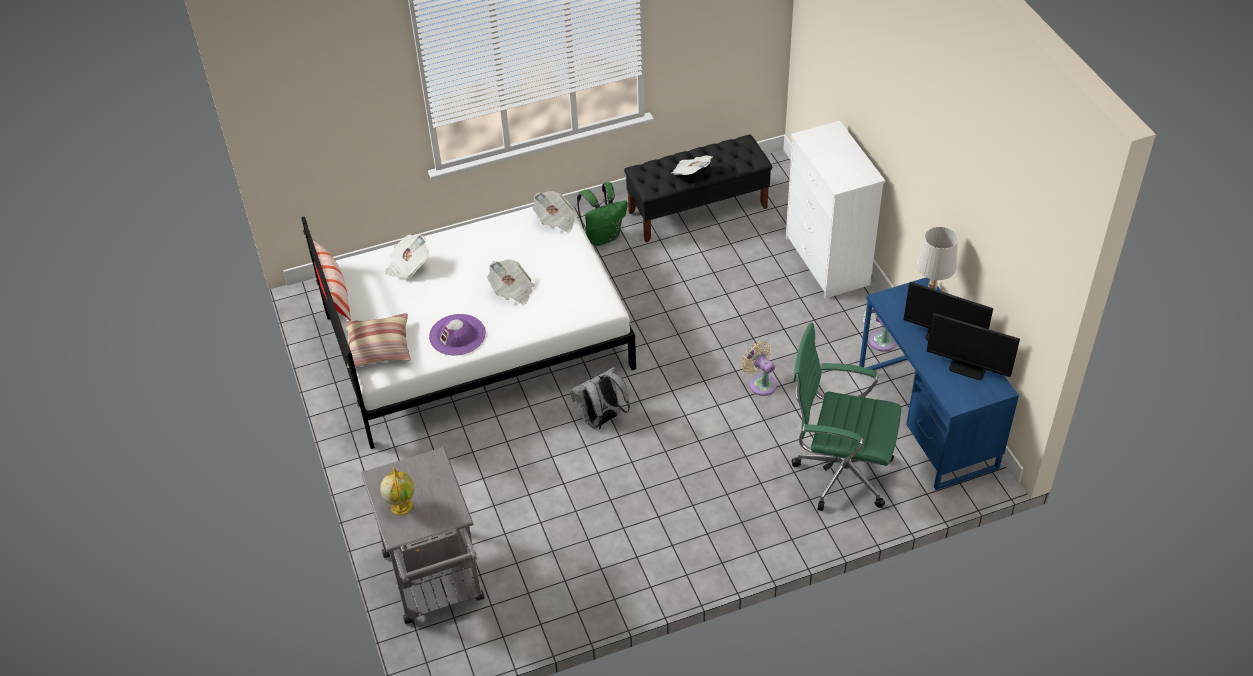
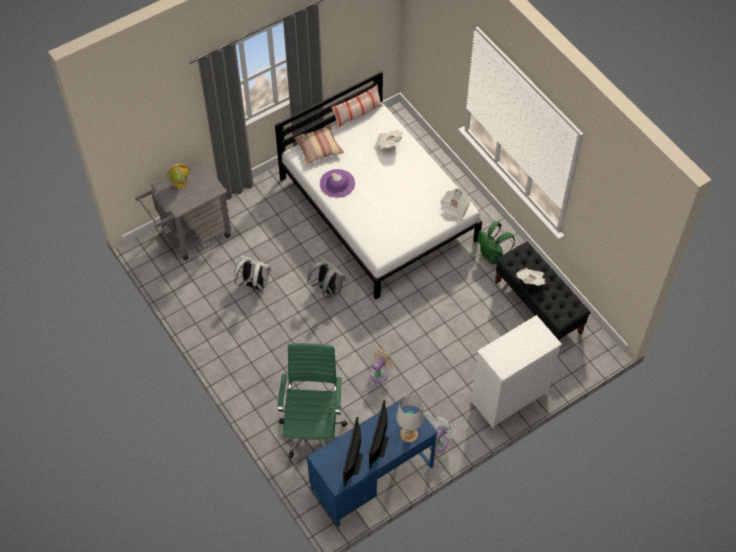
camera: 75 degrees right, 10 degrees up
(512, 291) = (382, 202): newspaper -> none
(564, 510) = (254, 285): none -> white backpack

